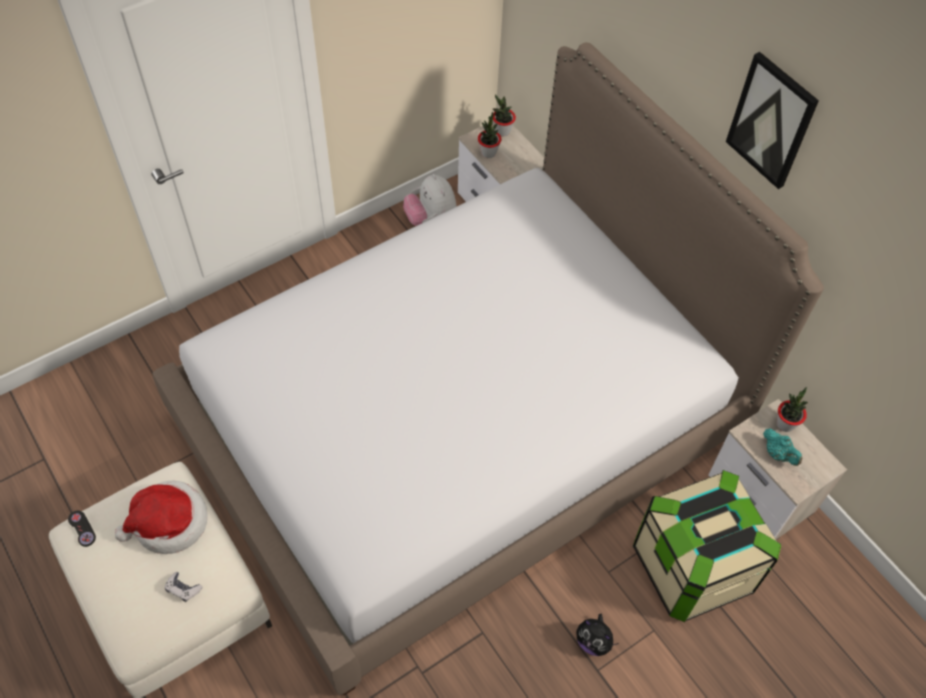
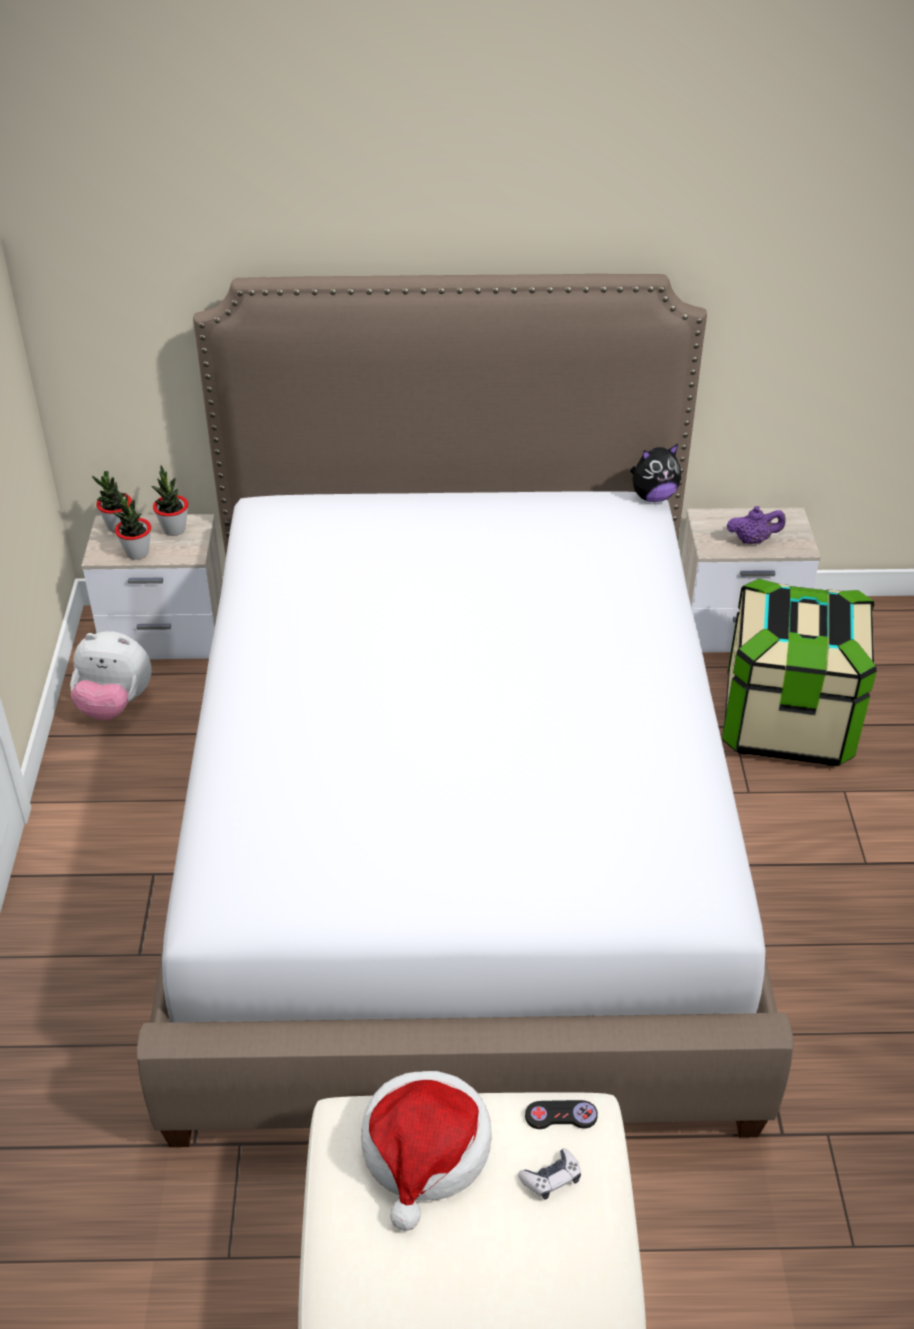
camera: 55 degrees left, 15 degrees down
(82, 529) = (345, 1281): black game controller -> black game controller (561, 1116)
(593, 641) = (828, 848): plush toy -> plush toy (653, 497)
(772, 121) = (546, 178): picture -> none
(778, 454) = (753, 540): turquoise teapot -> purple teapot
(785, 424) = (721, 519): potted plant -> potted plant (174, 529)

